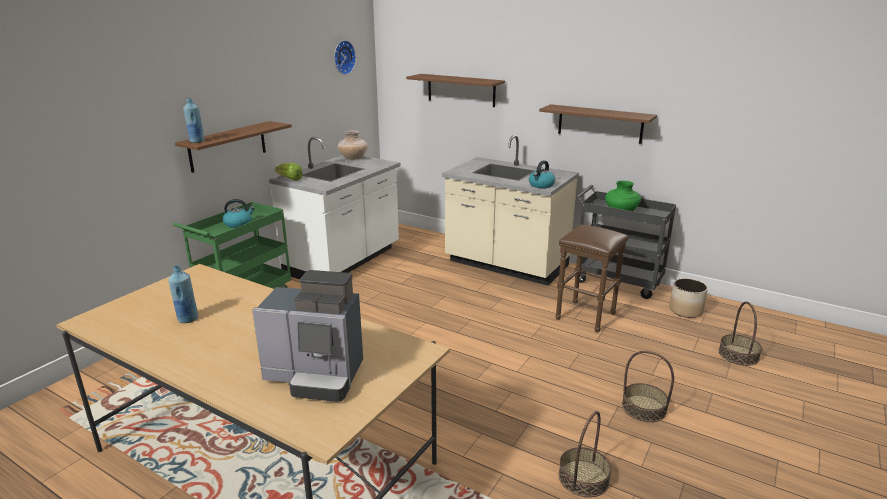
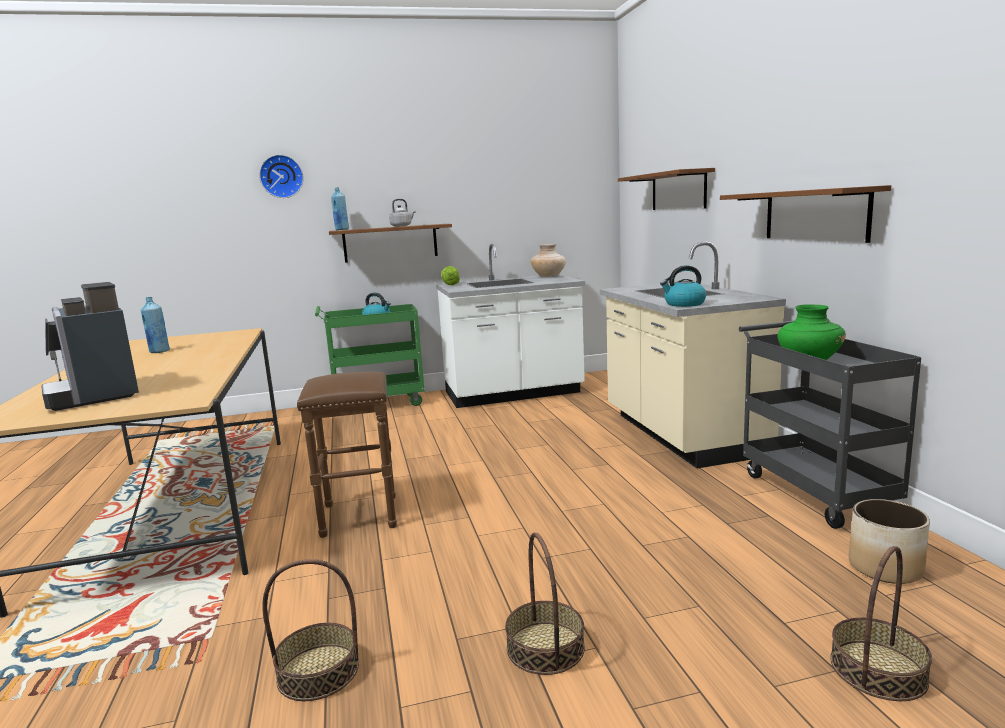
camera: 45 degrees right, 10 degrees down
(246, 130) = (402, 226): none -> grey kettle
(343, 57) = (561, 162): wall clock -> wall clock (281, 176)
(587, 316) = (685, 515): brown stool -> brown stool (361, 516)

